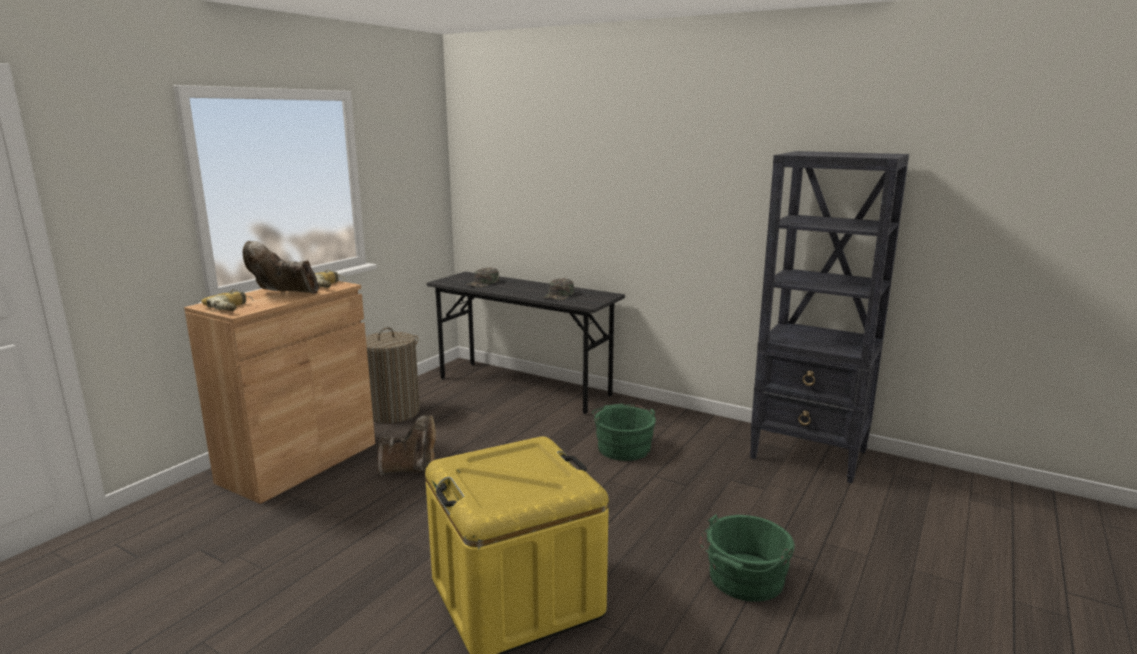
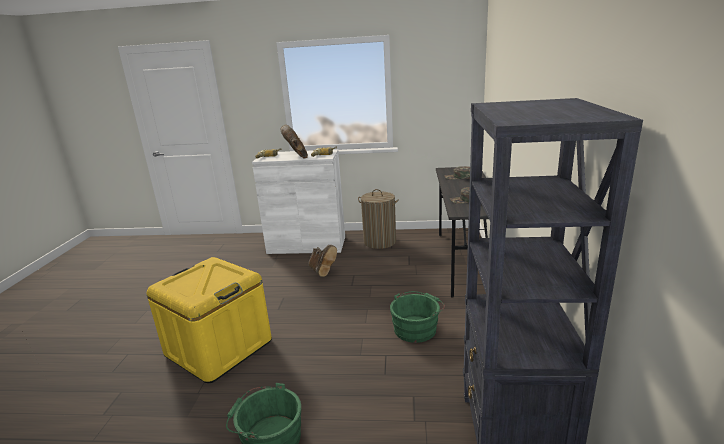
camera: 65 degrees right, 5 degrees up
(299, 462) = (307, 245): brown cabinet -> white cabinet

